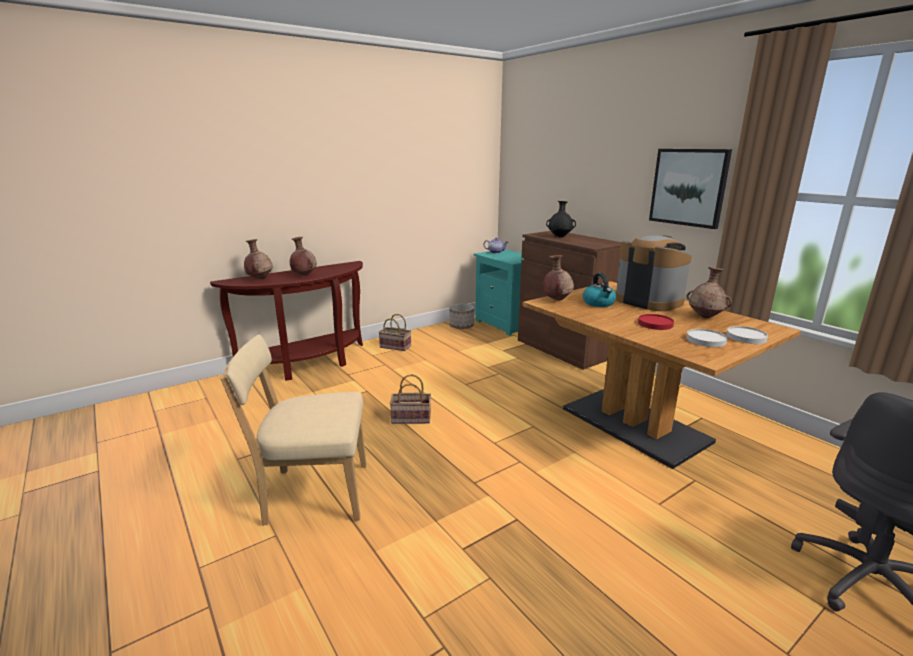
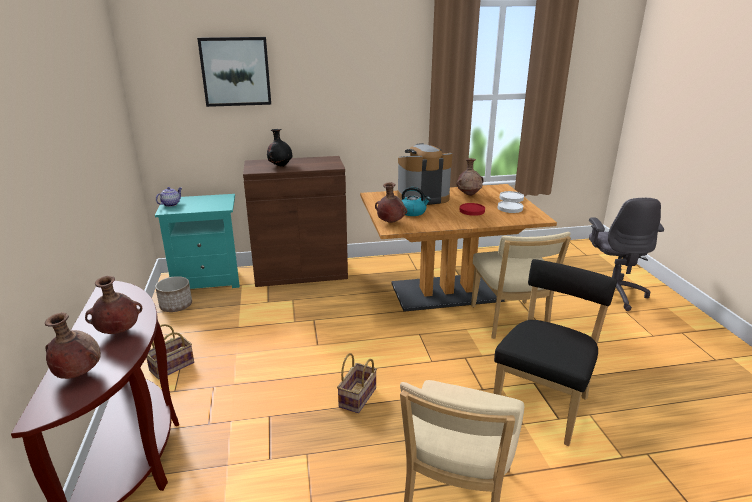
camera: 65 degrees left, 5 degrees up
(480, 532) = (543, 404): none -> black chair
(628, 481) = (510, 322): none -> beige chair
(688, 187) = (387, 99): picture -> picture (235, 71)

